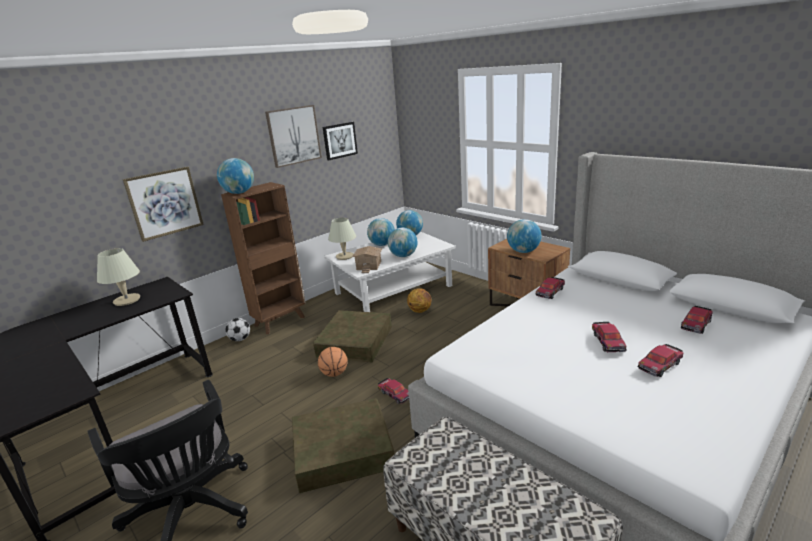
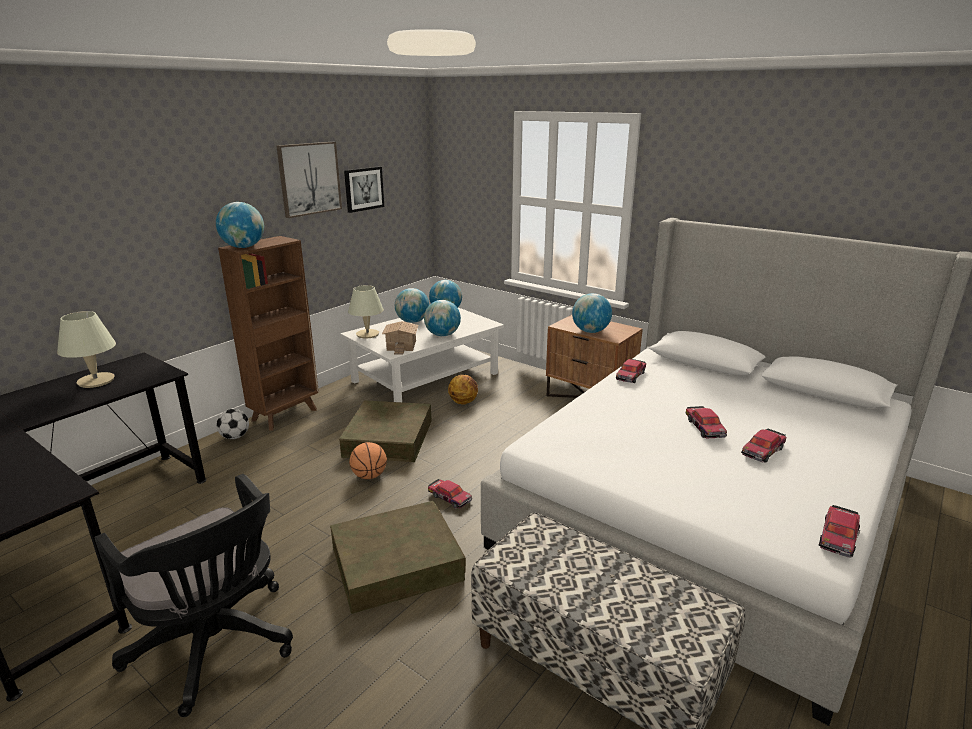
camera: 10 degrees left, 0 degrees up
(164, 203) = (145, 255): picture -> none
(696, 324) = (792, 409): toy car -> toy car (838, 537)

